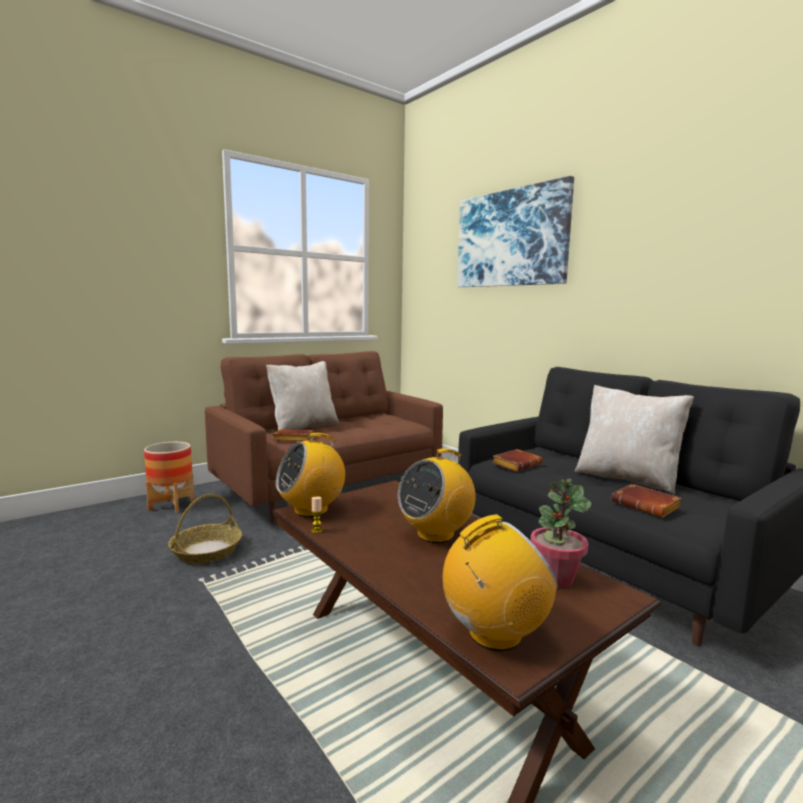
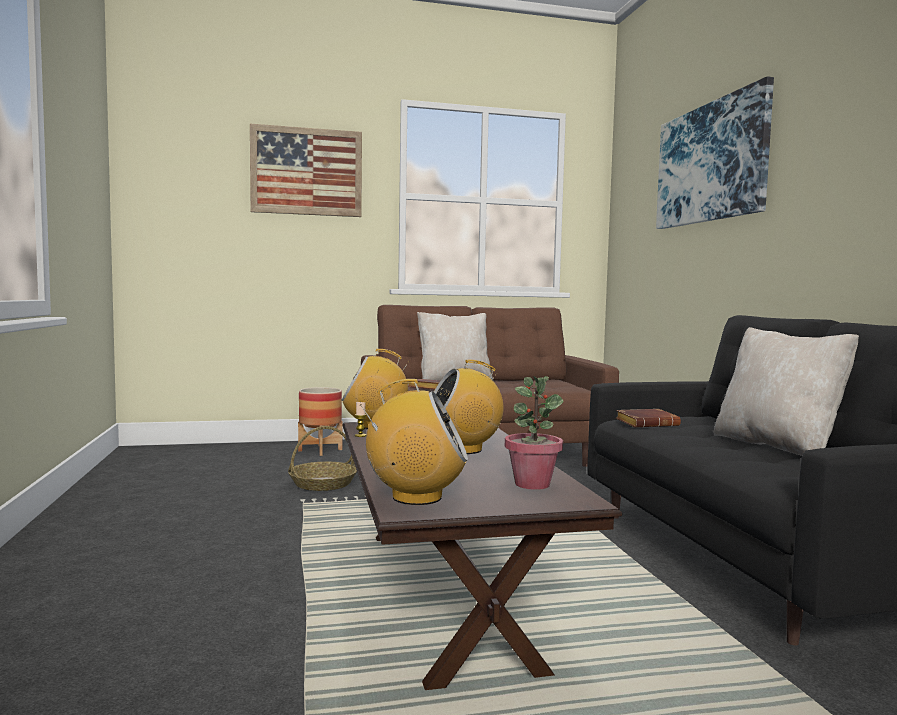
camera: 25 degrees right, 5 degrees down
(126, 217) = (306, 171): none -> picture
(647, 506) = (756, 464): brown book -> none

